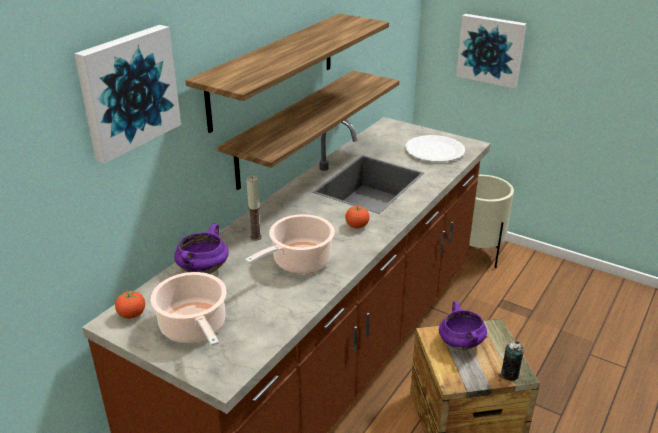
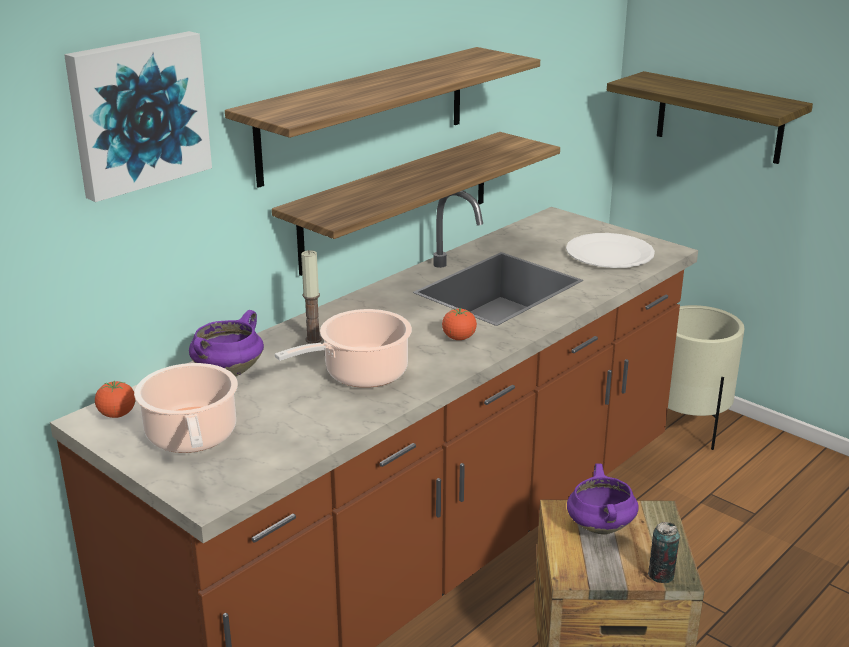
camera: 10 degrees right, 5 degrees down
(491, 49) = (720, 118): picture -> shelf

